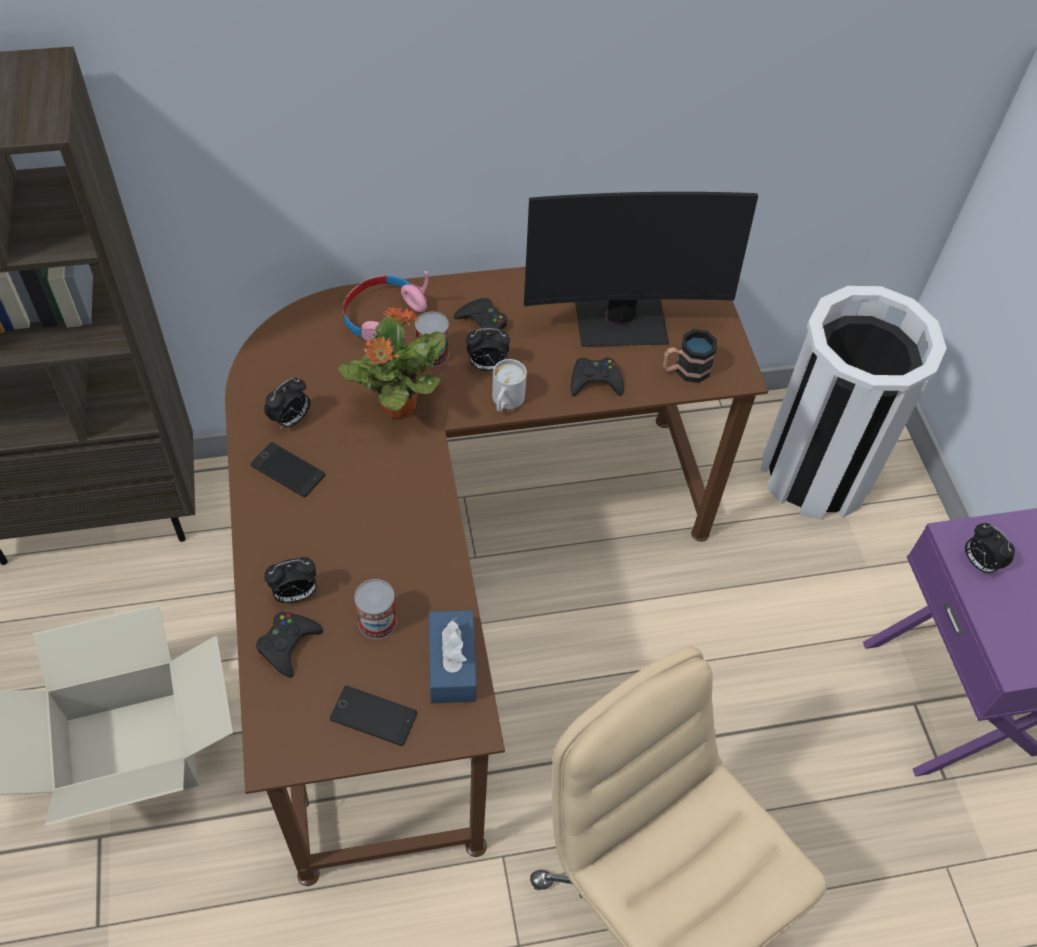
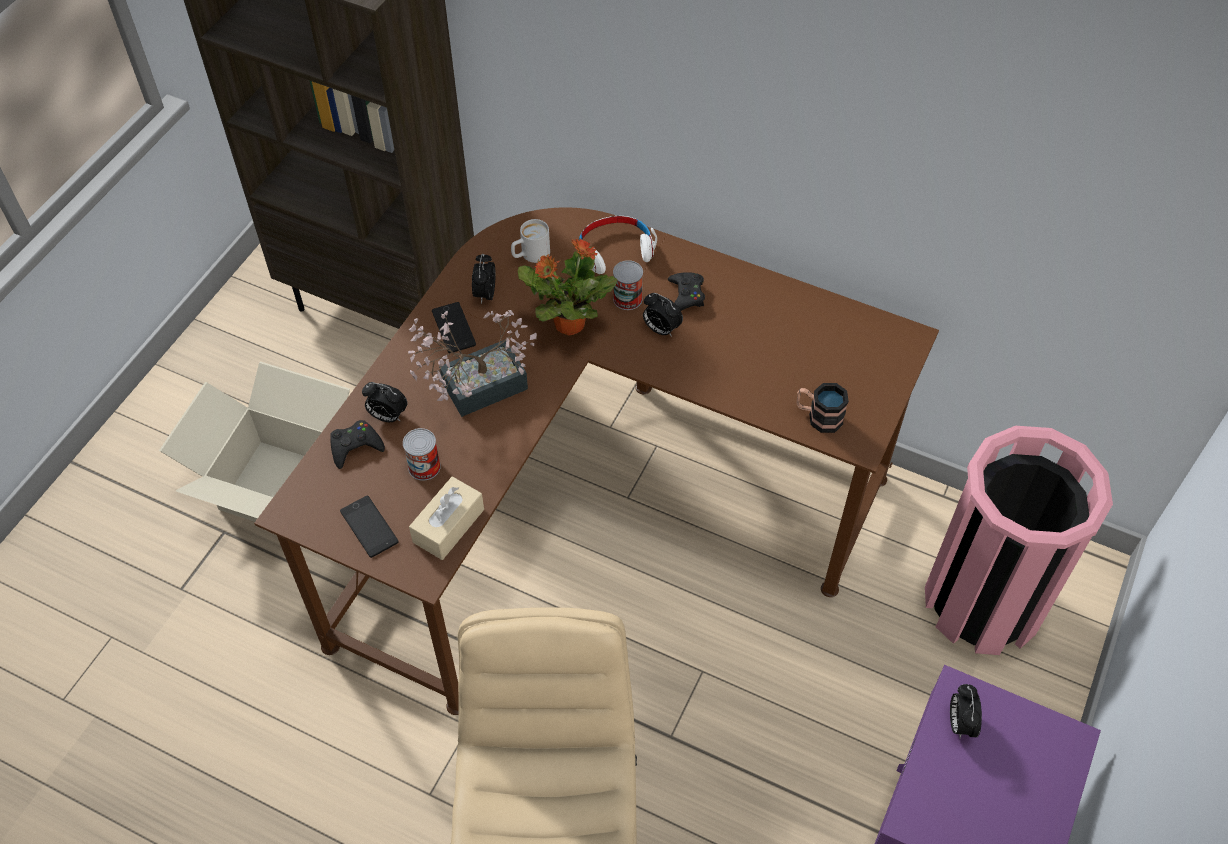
camera: 40 degrees right, 0 degrees up
(290, 420) = (485, 293): alarm clock -> alarm clock turned 105 degrees clockwise
(361, 517) = (475, 389): none -> potted plant
(382, 316) = (615, 251): pink headphones -> white headphones
(452, 664) = (448, 526): blue tissue box -> beige tissue box
(505, 402) = (651, 364): white mug -> white mug (530, 255)
(595, 381) = (735, 386): black game controller -> none
(620, 321) = (801, 349): monitor -> none
(816, 473) = (983, 602): white trash can -> pink trash can

